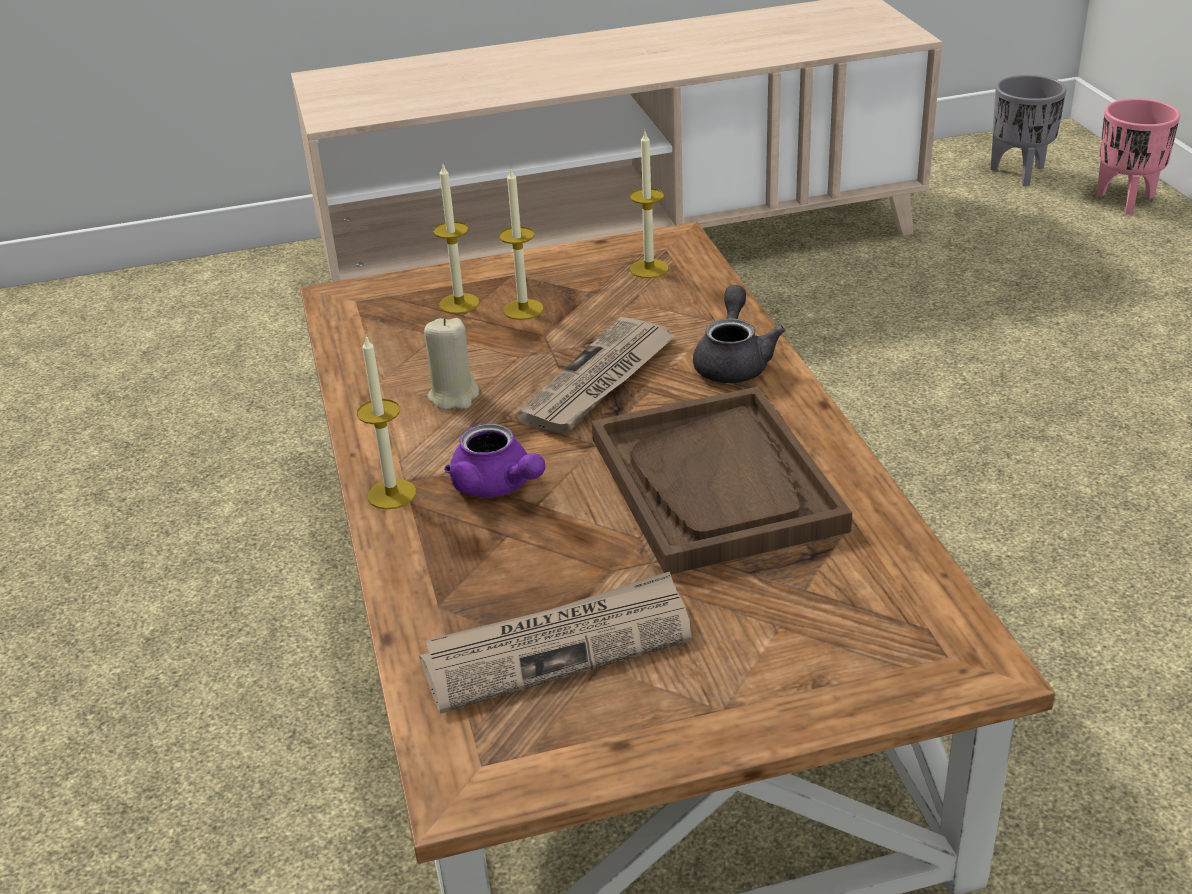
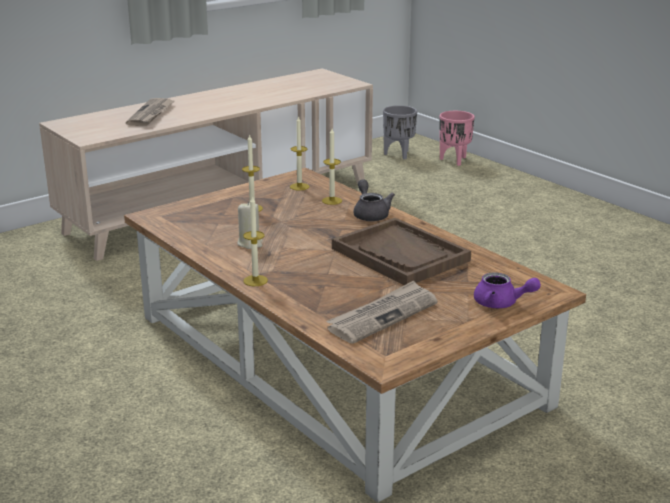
camera: 25 degrees left, 10 degrees down
(459, 303) = (217, 210): candle -> candle (332, 200)
(497, 486) = (303, 270): purple teapot -> purple teapot (501, 303)
(599, 380) = (315, 228): newspaper -> newspaper (151, 114)

